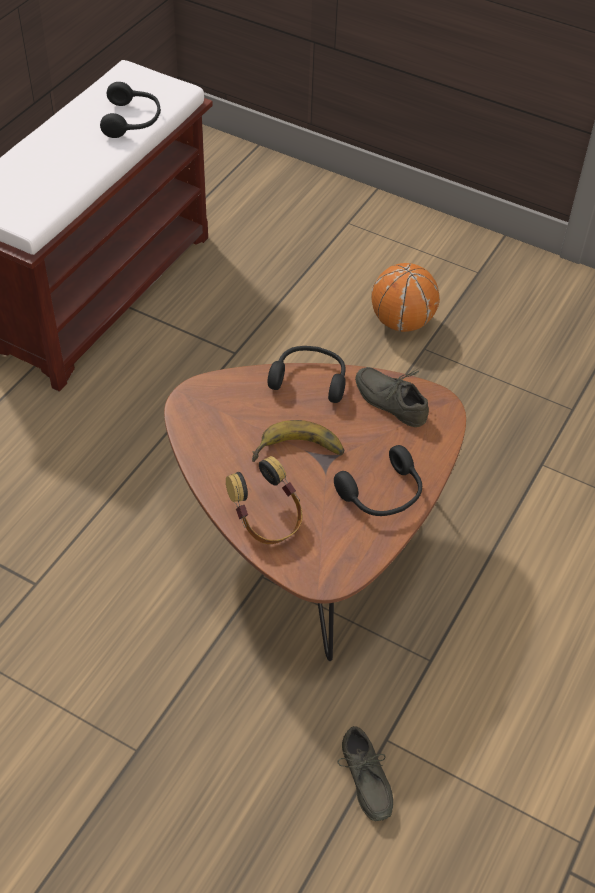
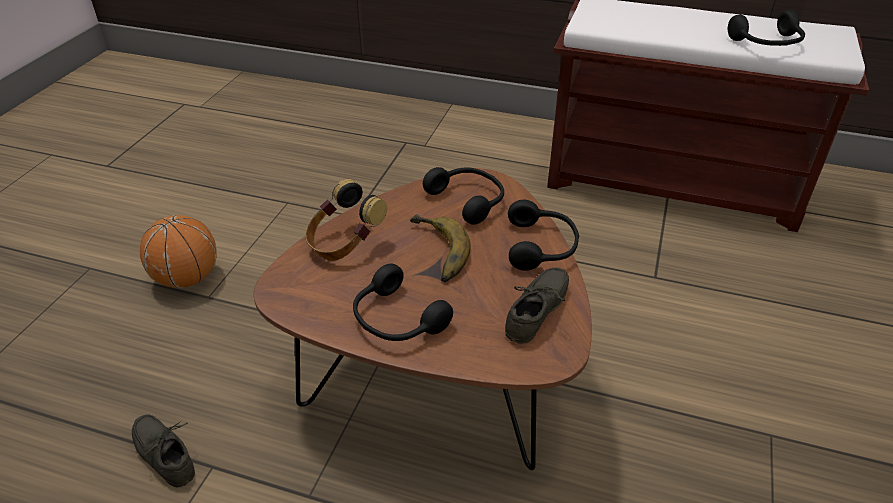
camera: 80 degrees right, 10 degrees down
(224, 415) = (468, 200): none -> black headphones
(363, 781) = (167, 453): grey shoe -> grey shoe turned 75 degrees clockwise
(401, 322) = (799, 406): basketball -> basketball (187, 278)

